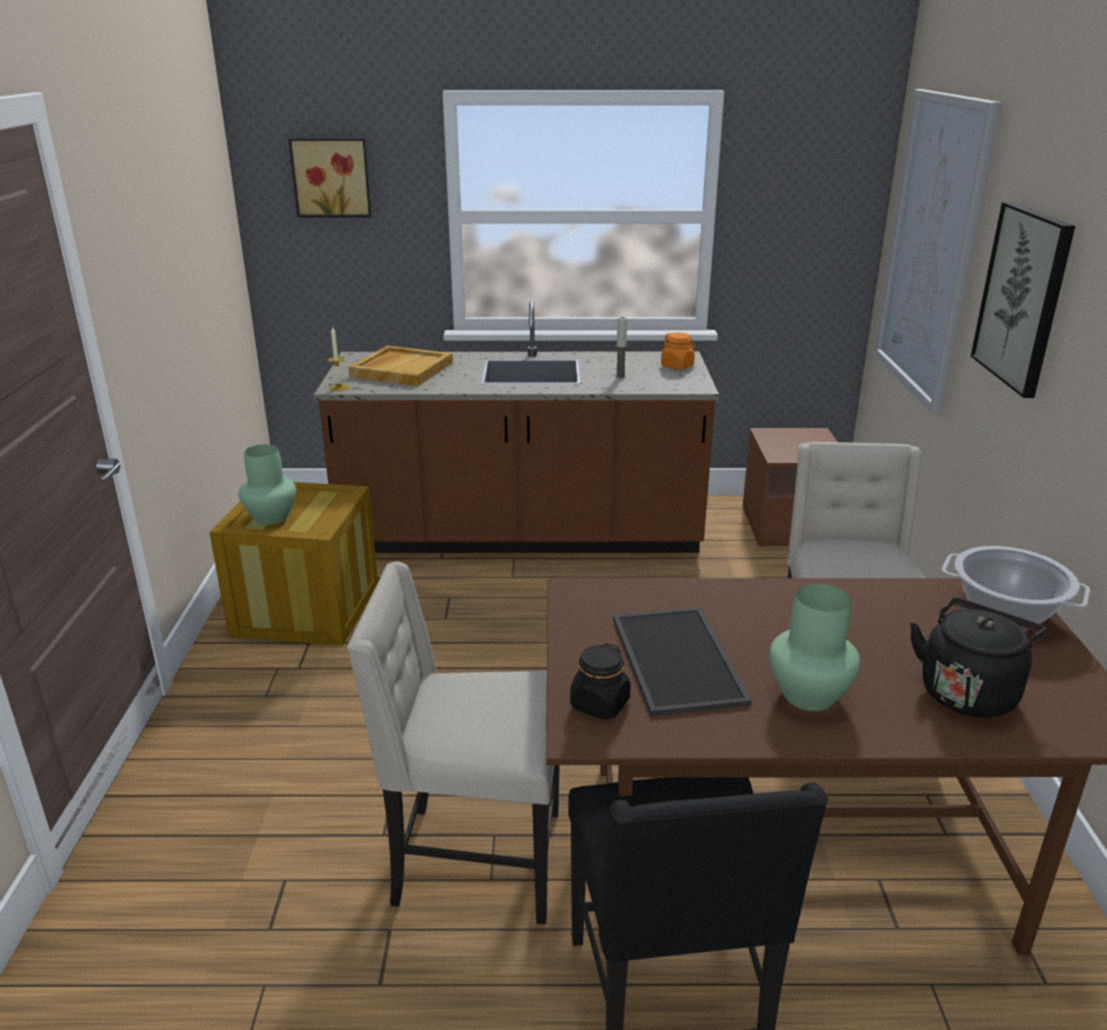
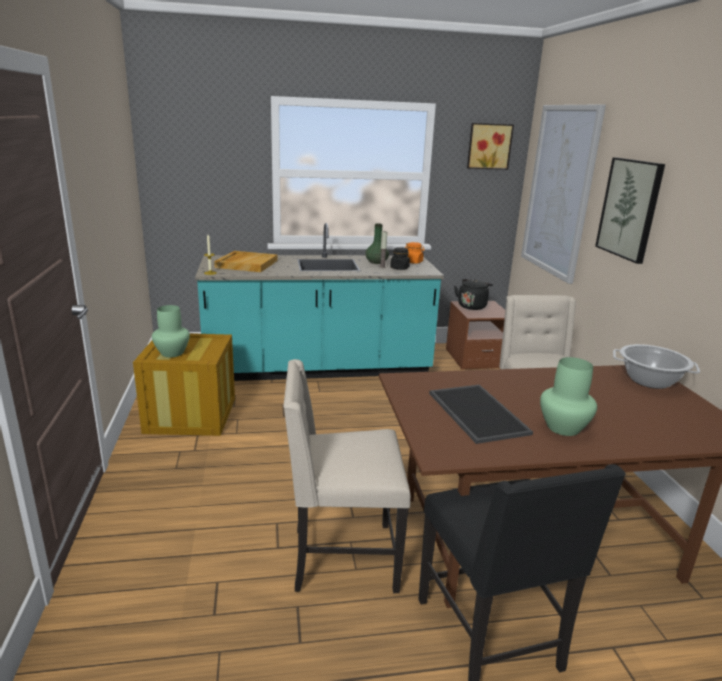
camera: 10 degrees left, 5 degrees down
(331, 177) = (199, 146): picture -> picture (489, 146)
(521, 535) = (318, 368): brown counter -> turquoise counter
(600, 704) = (442, 439): black jar -> black jar (399, 268)
(615, 366) = (377, 262): none -> green vase
(968, 691) = (651, 421): black kettle -> black kettle (472, 306)

